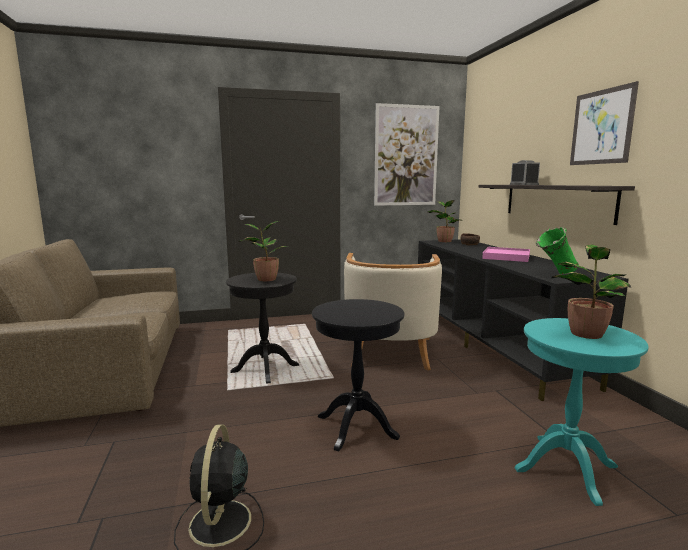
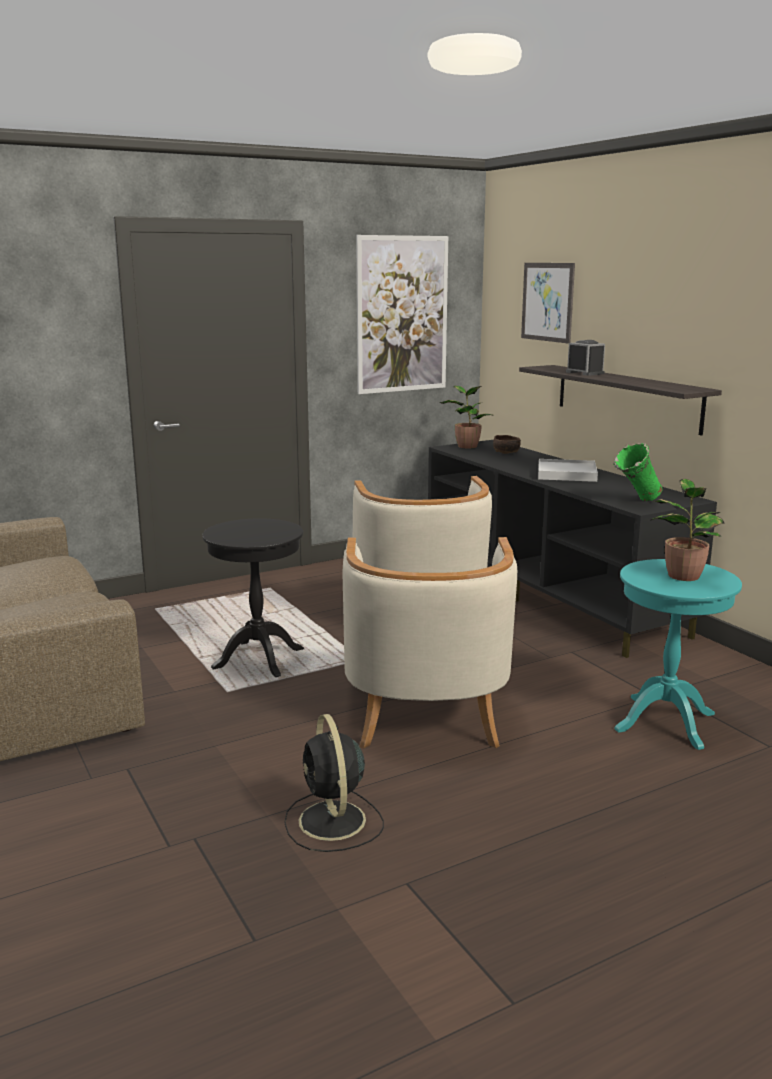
camera: 15 degrees left, 5 degrees up
(265, 279) = (259, 532): potted plant -> none
(357, 427) = (425, 712): black side table -> beige armchair
(506, 257) = (567, 474): pink tray -> white tray
(601, 127) = (682, 310): picture -> picture (547, 302)

